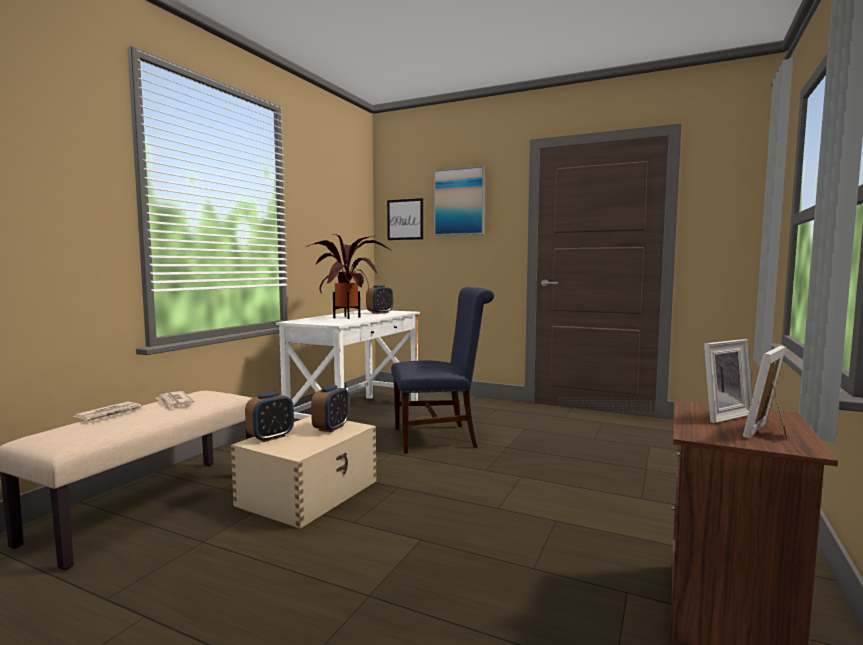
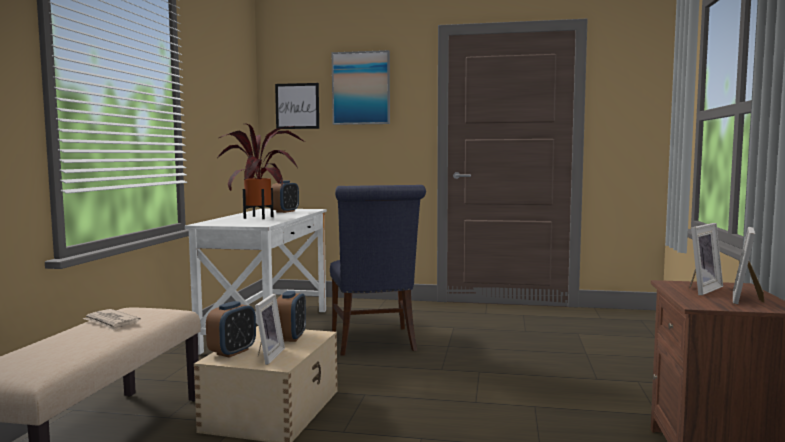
camera: 15 degrees left, 0 degrees up
(111, 414) = (47, 340): newspaper -> none
(294, 444) = (266, 356): none -> picture frame
(440, 437) = (374, 343): blue chair -> blue chair turned 105 degrees clockwise

